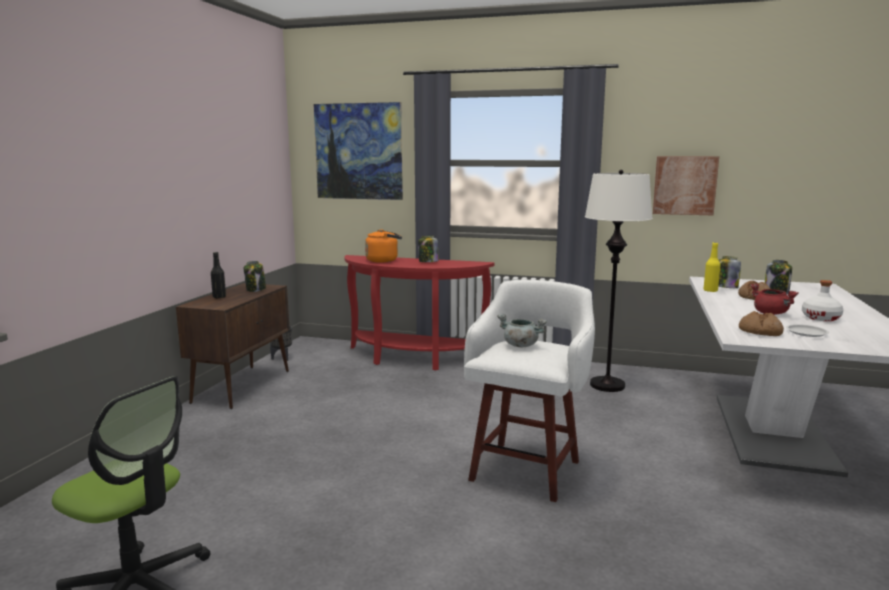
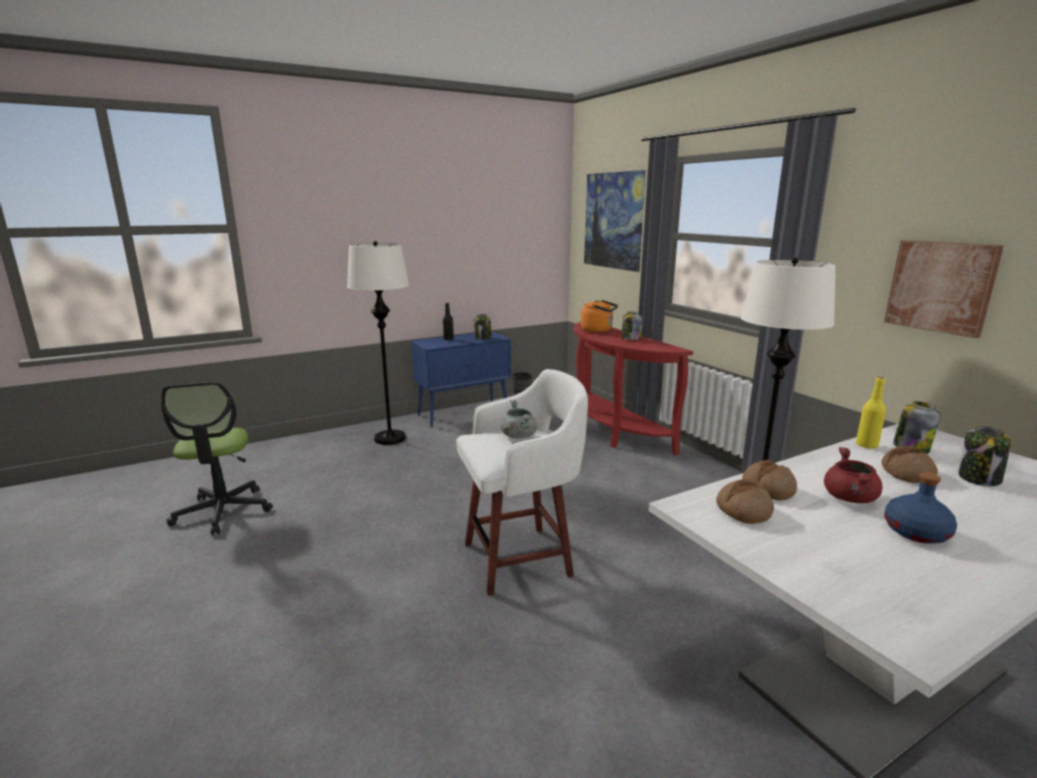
camera: 45 degrees right, 5 degrees up
(205, 435) = (390, 438): none -> white floor lamp
(243, 386) = (464, 413): brown cabinet -> blue cabinet
(739, 320) = (767, 489): none -> bread
(806, 333) = (807, 538): white plate -> none
(821, 318) = (917, 532): white bottle -> blue bottle

